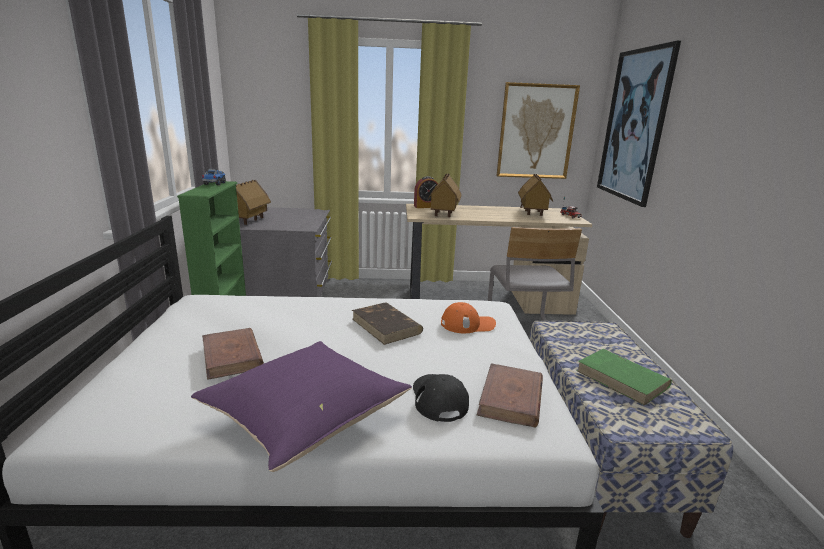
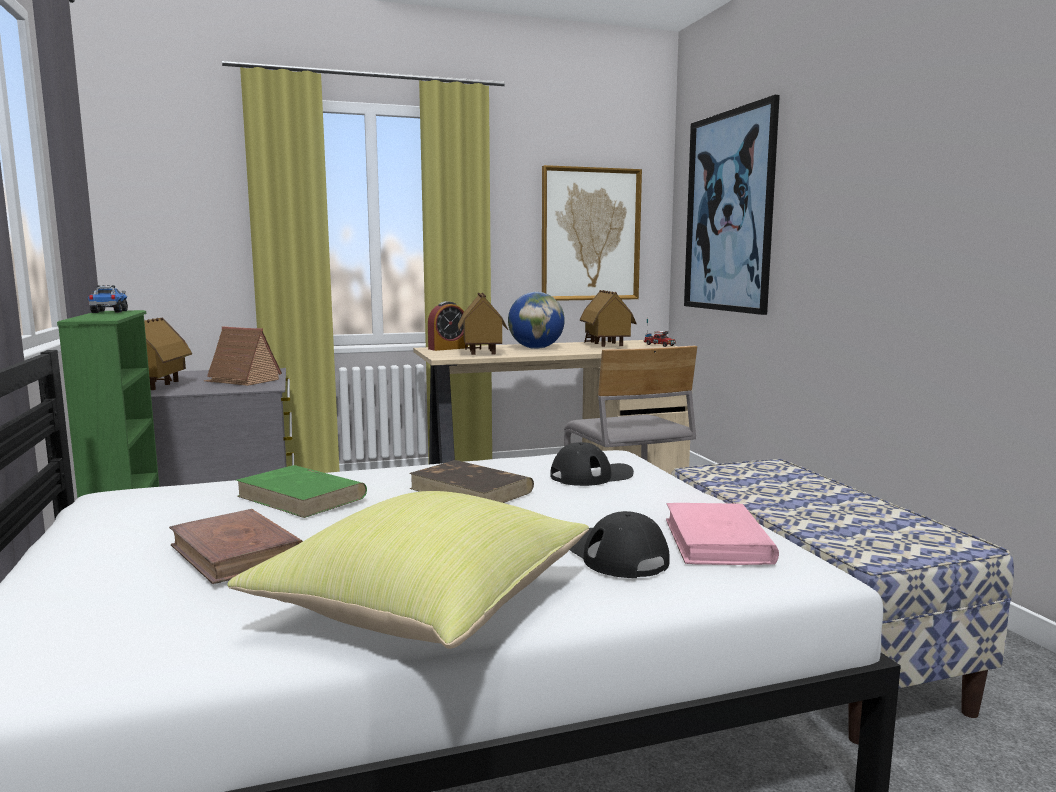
camera: 15 degrees left, 10 degrees down
(298, 220) = (242, 380): none -> toy house
(305, 419) = (426, 608): purple pillow -> yellow pillow
(468, 324) = (591, 475): orange cap -> black cap
(482, 212) = (536, 348): none -> globe
(511, 398) = (717, 541): brown book -> pink book
(622, 379) = (835, 511): green book -> green book (302, 497)

